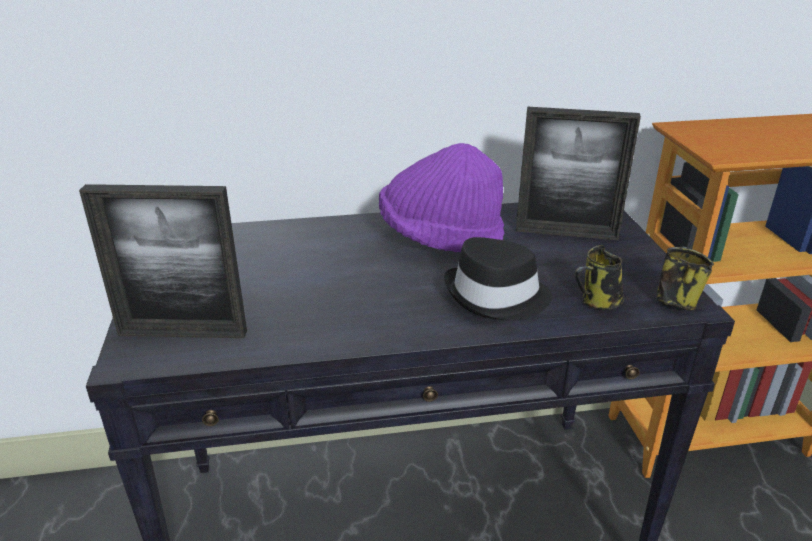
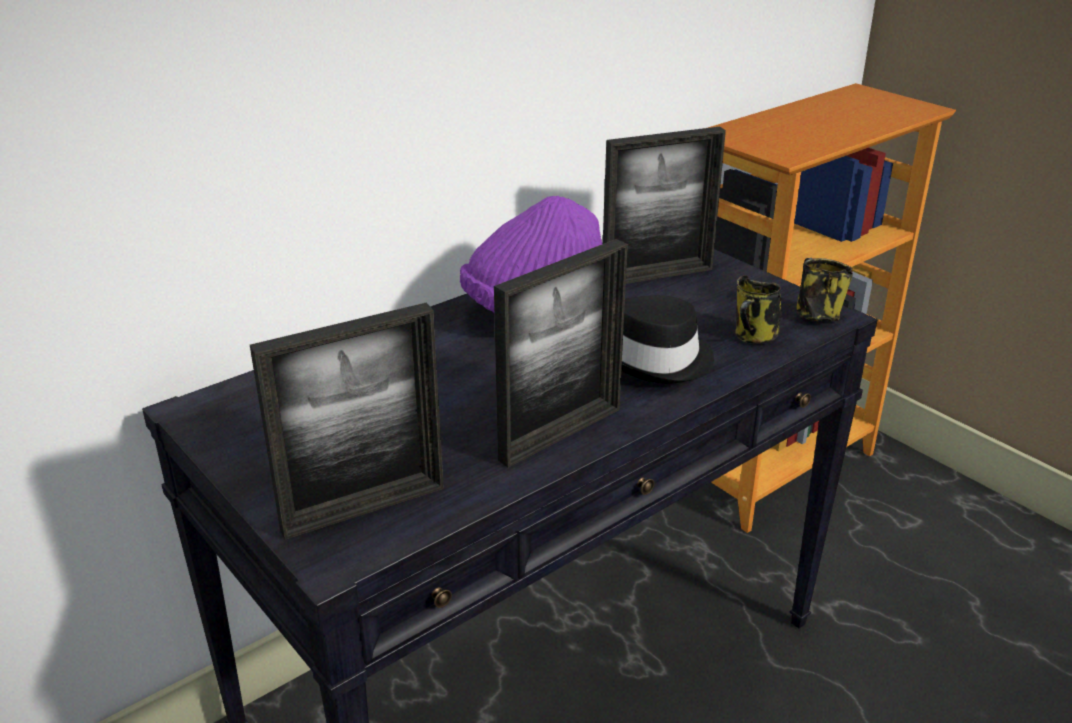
camera: 30 degrees left, 0 degrees up
(363, 328) = (560, 434): none -> picture frame

